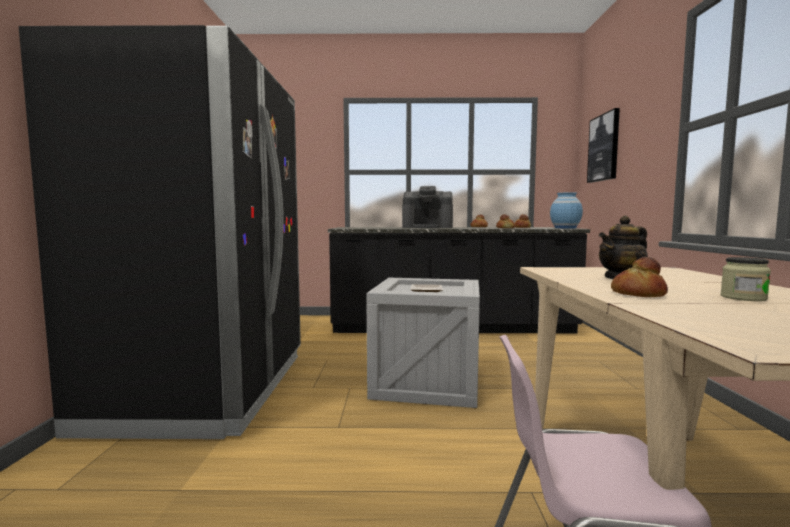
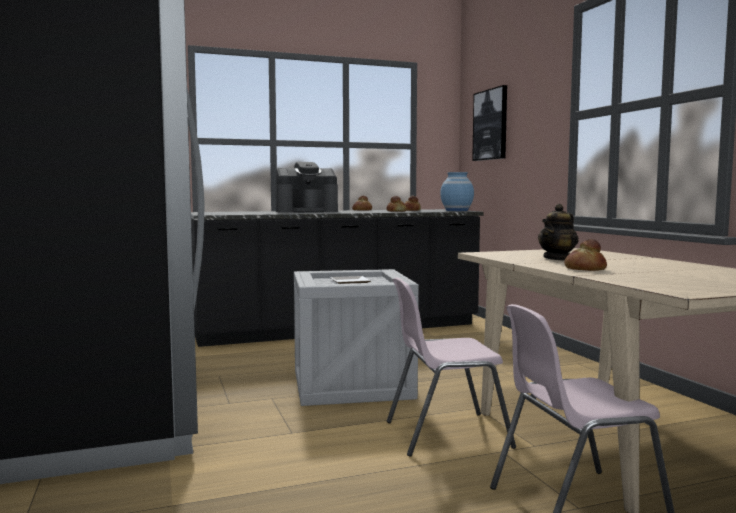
camera: 20 degrees left, 0 degrees up
(480, 456) = (445, 434): none -> pink chair
(743, 298) = (653, 268): jar -> none

